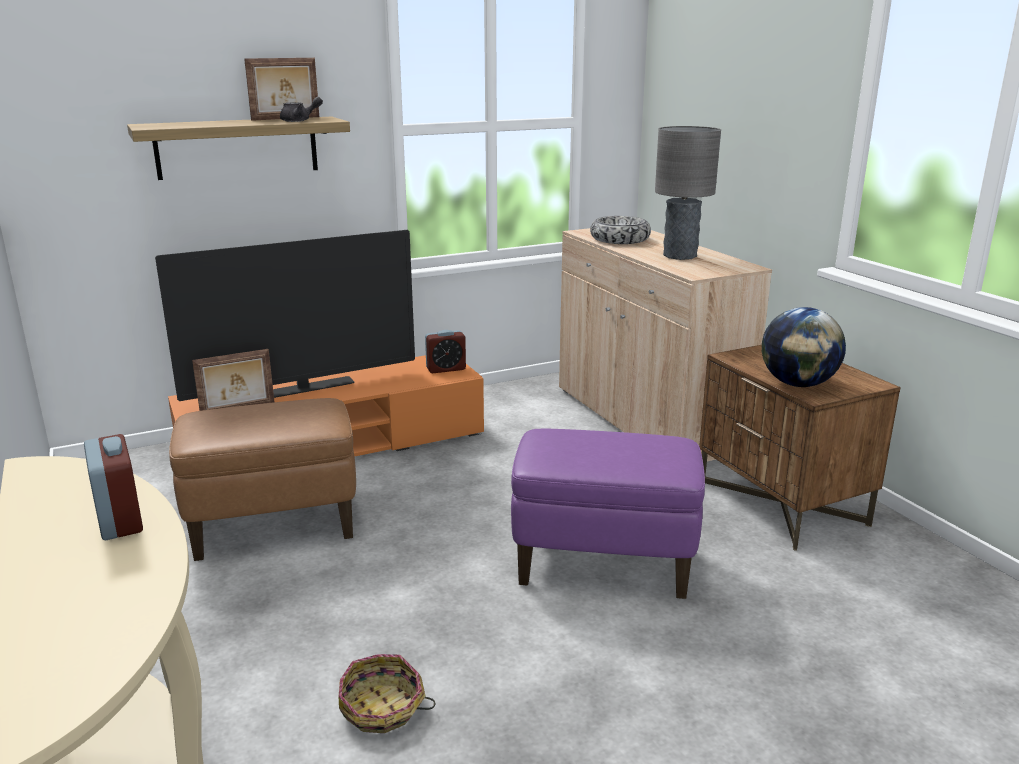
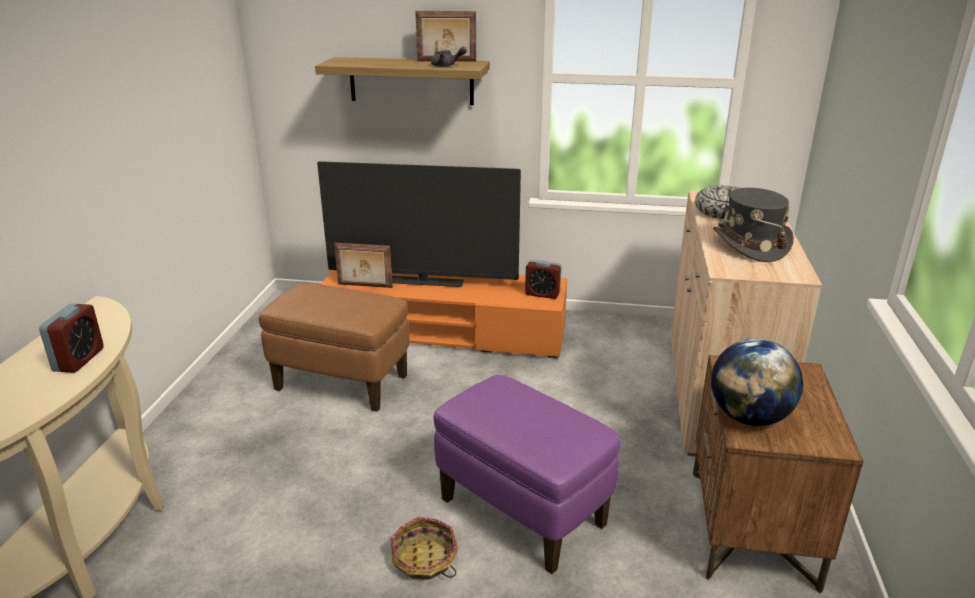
camera: 35 degrees right, 5 degrees up
(382, 708) = (262, 547): basket -> basket (425, 560)
(679, 256) = (750, 245): grey table lamp -> grey hat

